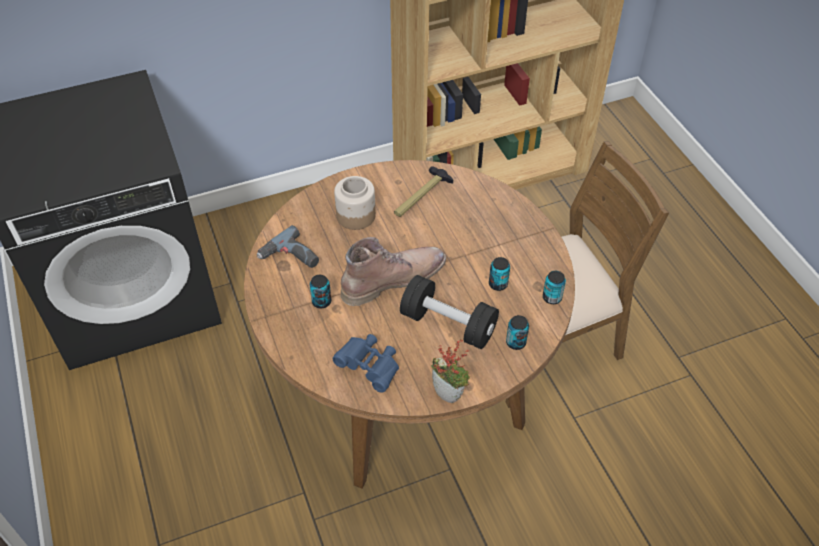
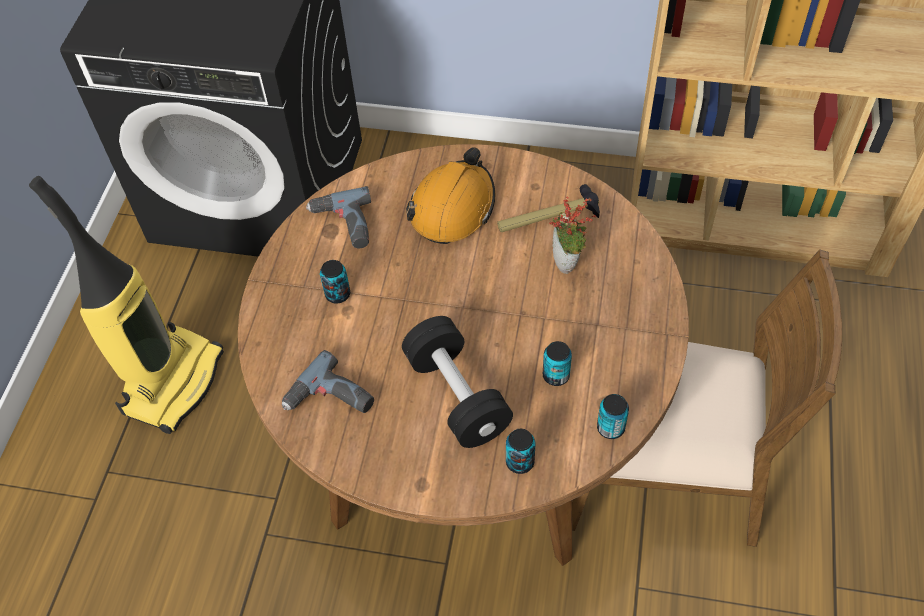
camera: 35 degrees right, 5 degrees up
(164, 456) = (172, 381): none -> vacuum cleaner
(355, 216) = (453, 207): jar -> orange hard hat
(370, 367) = (330, 401): blue binoculars -> power drill
(393, 279) = (437, 306): brown boot -> none
(450, 393) = (393, 482): potted plant -> potted plant (568, 263)

